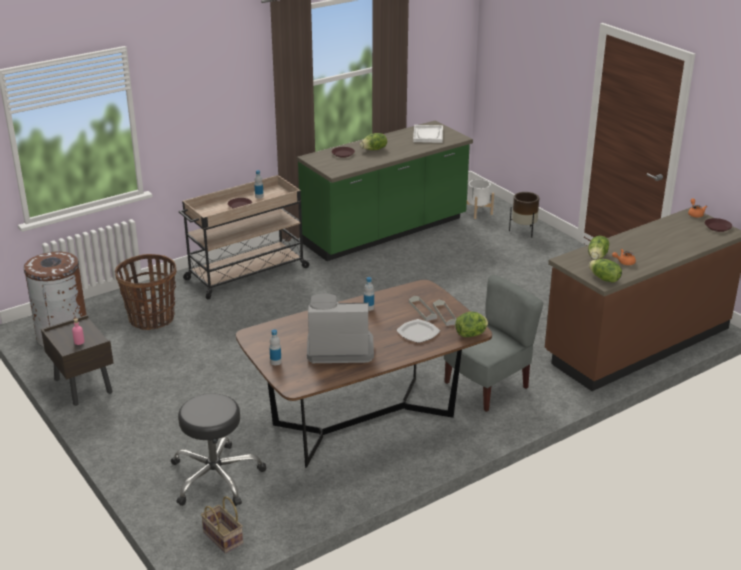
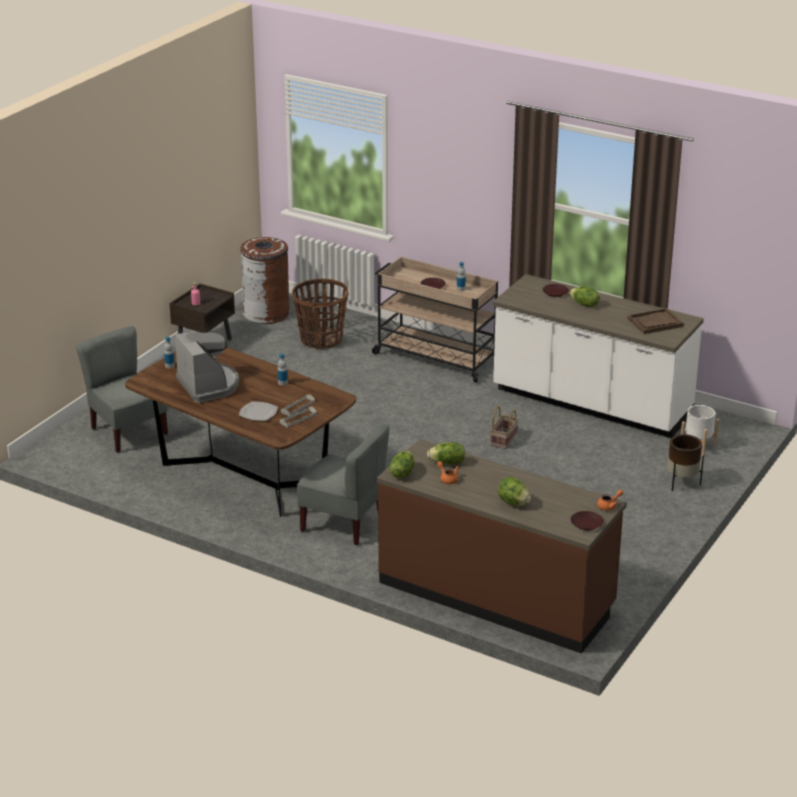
camera: 65 degrees right, 0 degrees up
(215, 477) = (127, 432): black stool -> grey chair
(221, 538) = (60, 454): basket -> basket (503, 439)
(385, 232) = (591, 404): green counter -> white counter
(428, 135) = (655, 323): white tray -> brown tray
(471, 335) = (273, 437): lettuce -> lettuce (513, 503)

